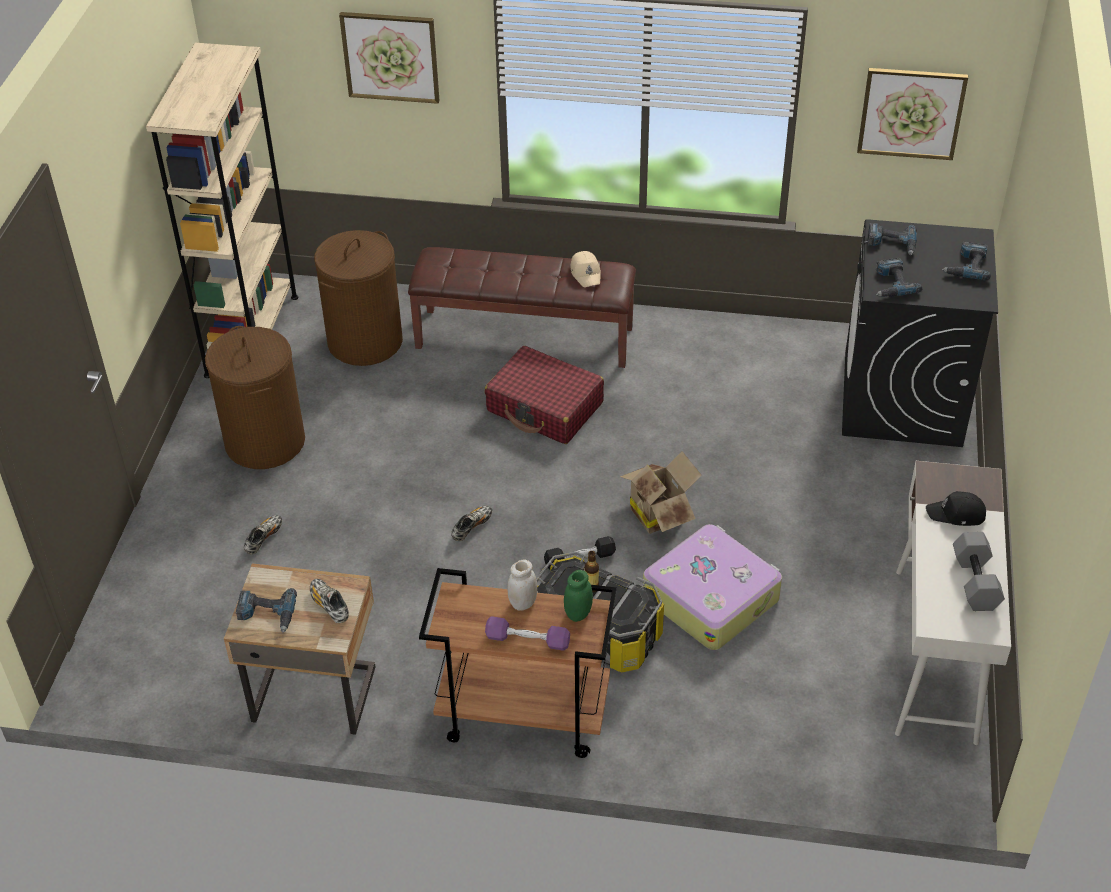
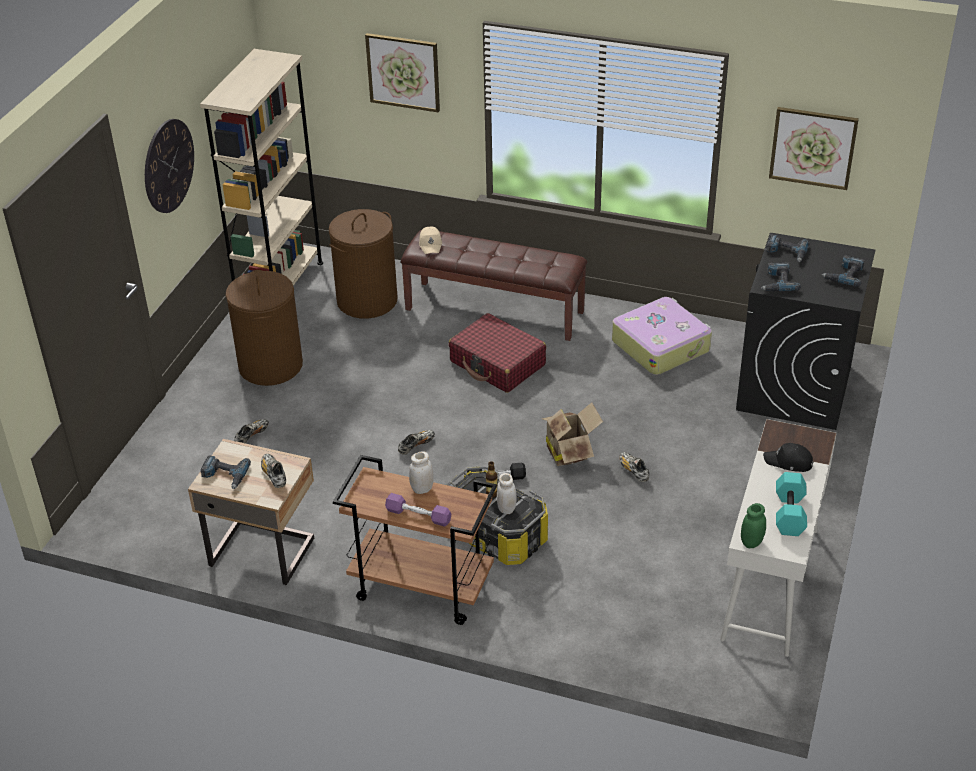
camera: 10 degrees right, 5 degrees down
(118, 212) = (168, 166): none -> wall clock
(578, 614) = (463, 501): green jar -> green jar (751, 542)
(586, 273) = (544, 259): beige cap -> beige cap (431, 244)
(614, 605) = (506, 508): none -> white jar
(711, 597) = (595, 519): suitcase -> suitcase (661, 345)
(741, 528) = (633, 470): none -> shoe
(976, 582) = (790, 514): grey dumbbell -> turquoise dumbbell

